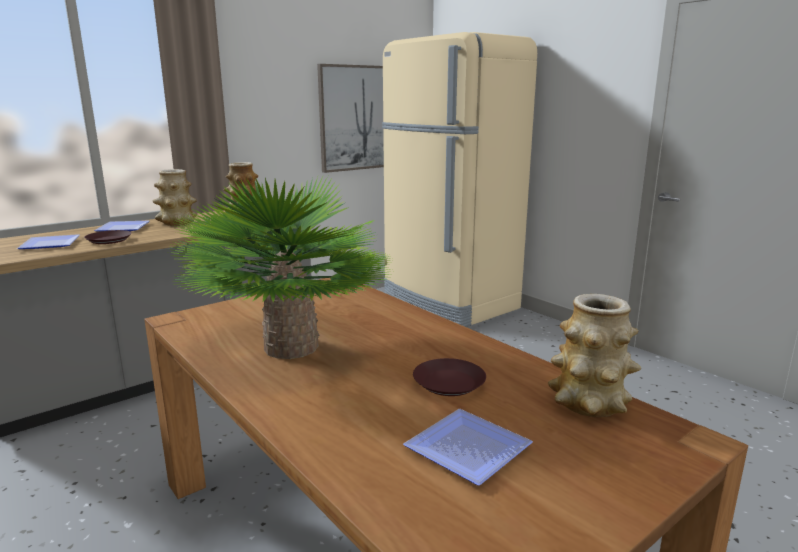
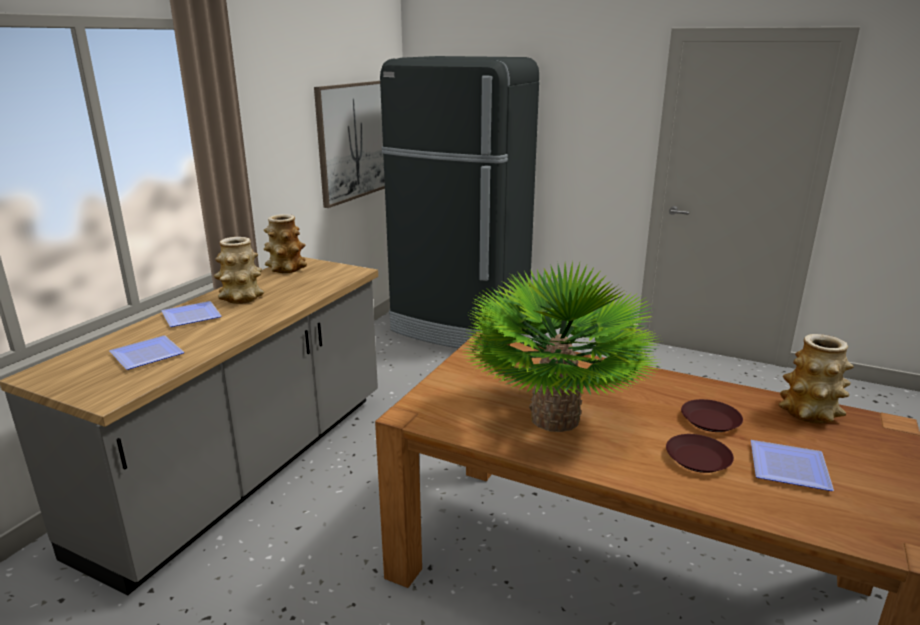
camera: 25 degrees left, 5 degrees up
(109, 240) = (209, 337): brown plate -> brown plate (697, 458)
(449, 303) = (460, 327): beige fridge -> black fridge

